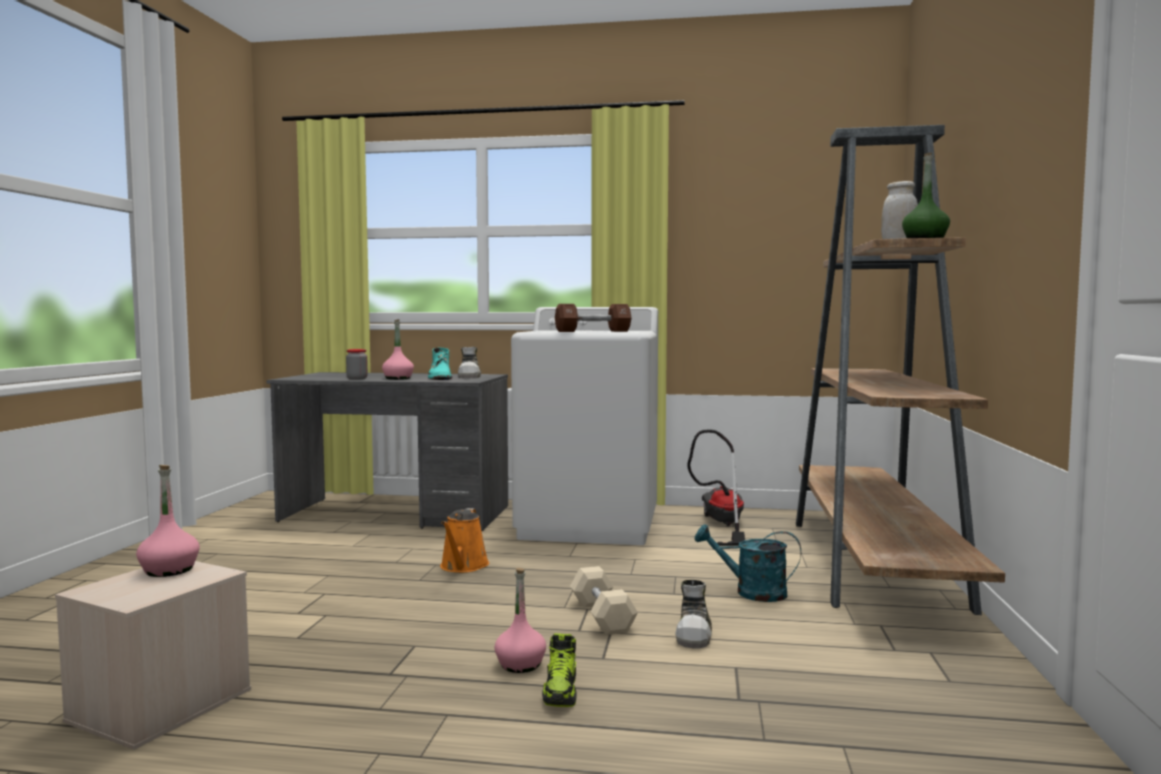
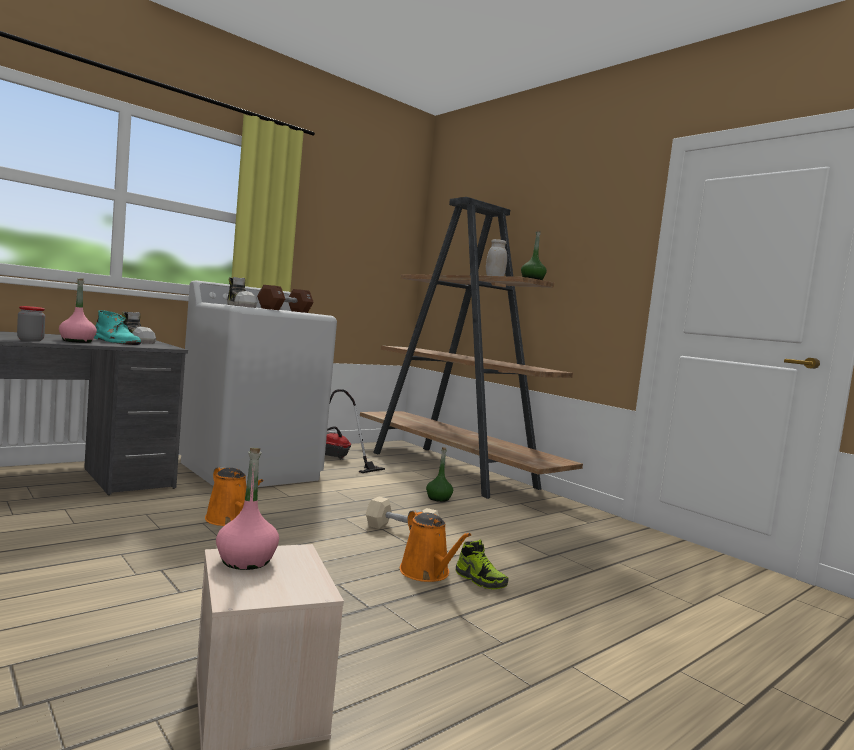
camera: 50 degrees left, 0 degrees up
(520, 664) = (427, 573): pink bottle -> orange watering can
(695, 633) = (464, 528): shoe -> shoe (241, 306)
(751, 592) = (438, 498): turquoise watering can -> green bottle

